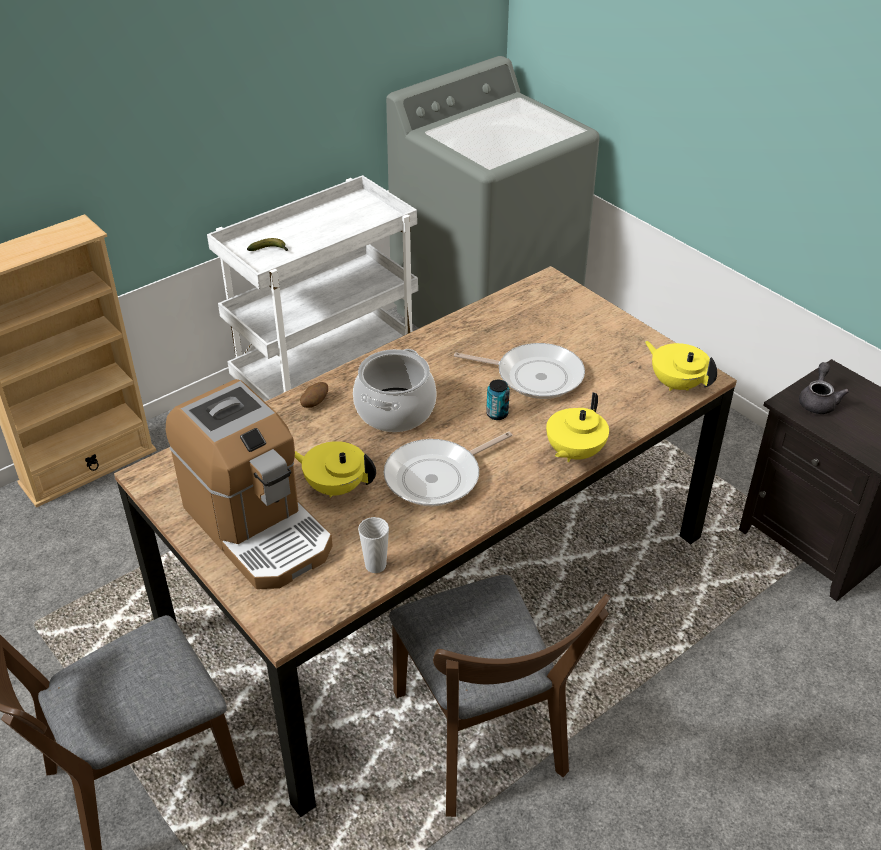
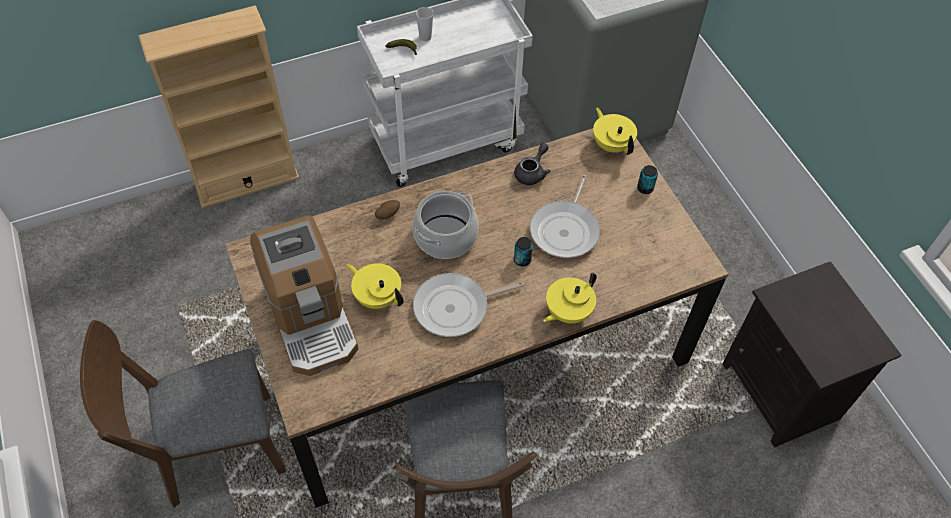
camera: 15 degrees right, 15 degrees up
(375, 565) = (383, 374): cup -> cup (425, 37)
(534, 376) = (565, 230): frying pan -> frying pan turned 75 degrees clockwise
(605, 321) = (645, 188): none -> can
(676, 383) = (677, 265): yellow teapot -> yellow teapot (612, 145)
(818, 401) = (798, 301): grey teapot -> grey teapot (532, 172)

